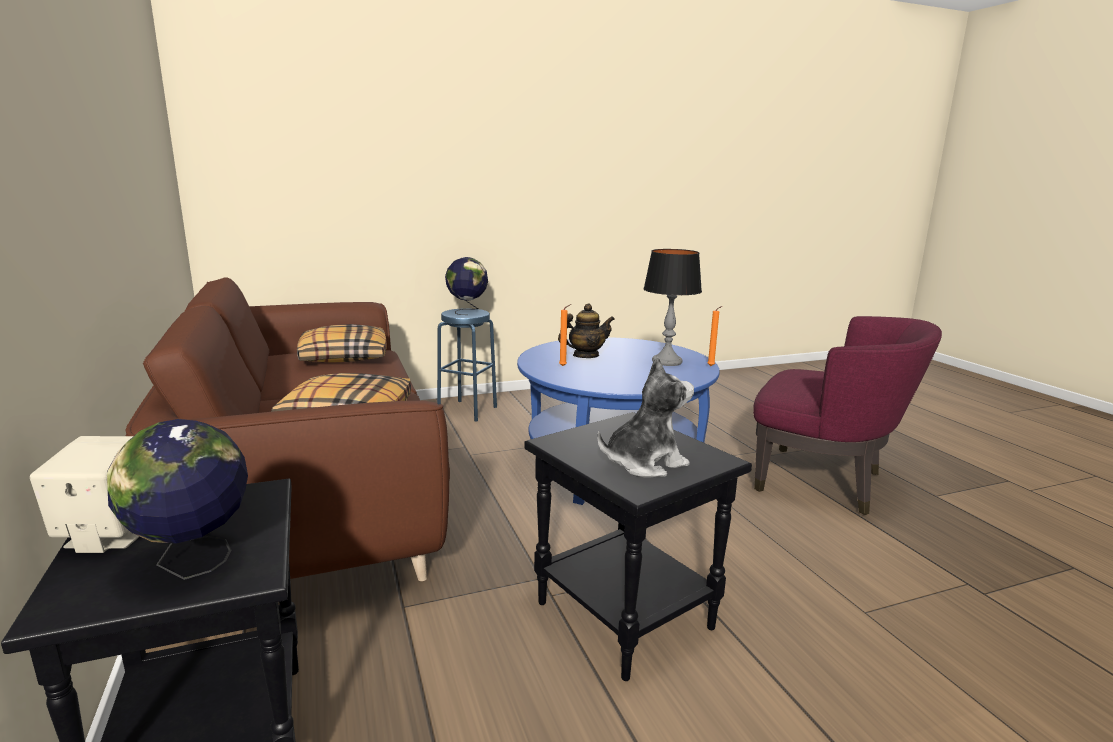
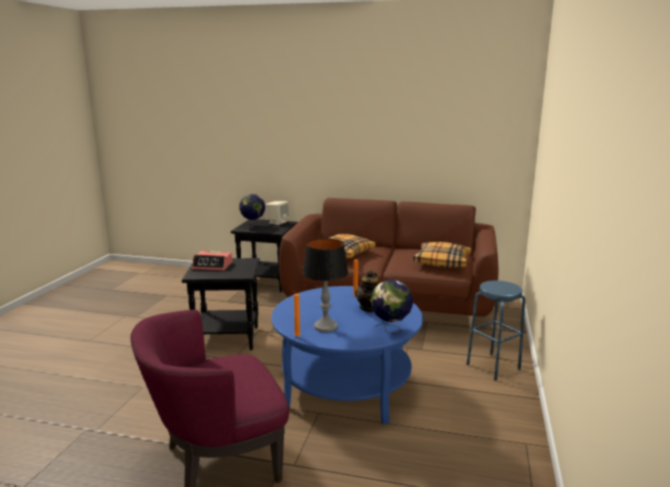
camera: 125 degrees right, 0 degrees up
(467, 311) = (506, 288): globe -> globe (390, 330)
(644, 463) = (212, 266): plush toy -> alarm clock

